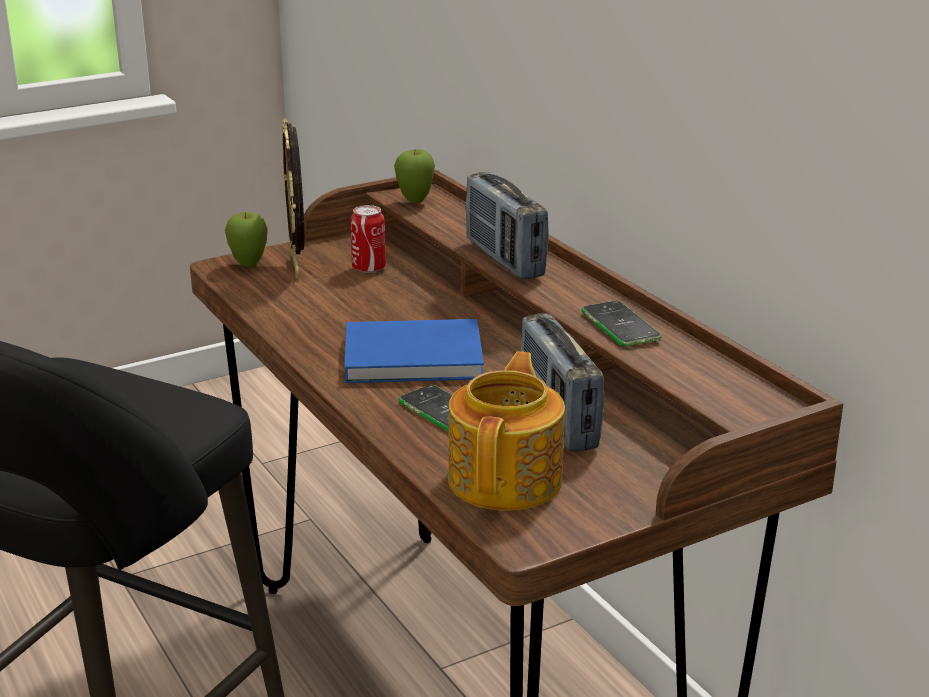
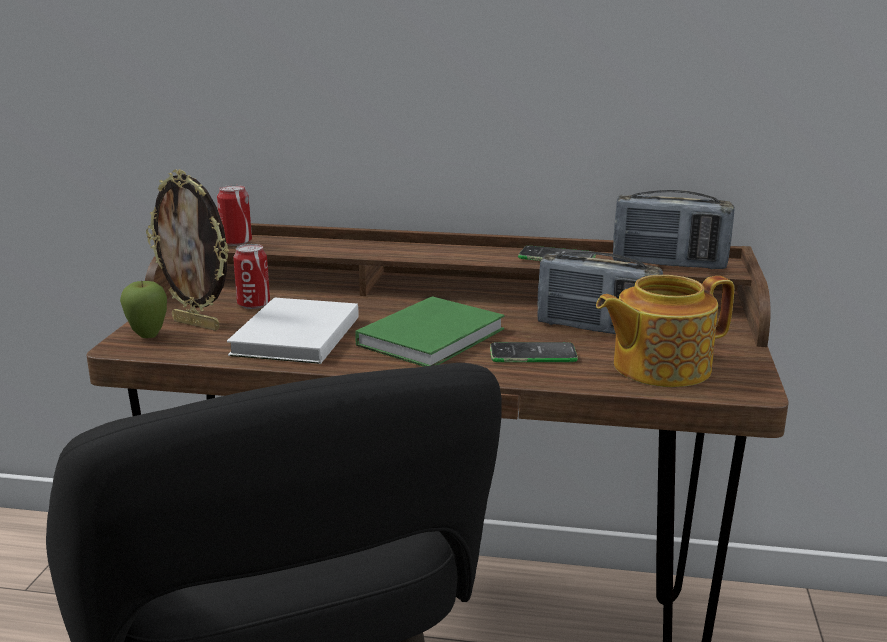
camera: 50 degrees left, 5 degrees down
(327, 309) = (293, 337): none -> white book
(415, 201) = (236, 242): apple -> can
(417, 358) = (435, 336): blue book -> green book
(504, 259) = (395, 251): radio -> radio (668, 264)
(507, 478) = (658, 367): teapot -> teapot turned 75 degrees counterclockwise

